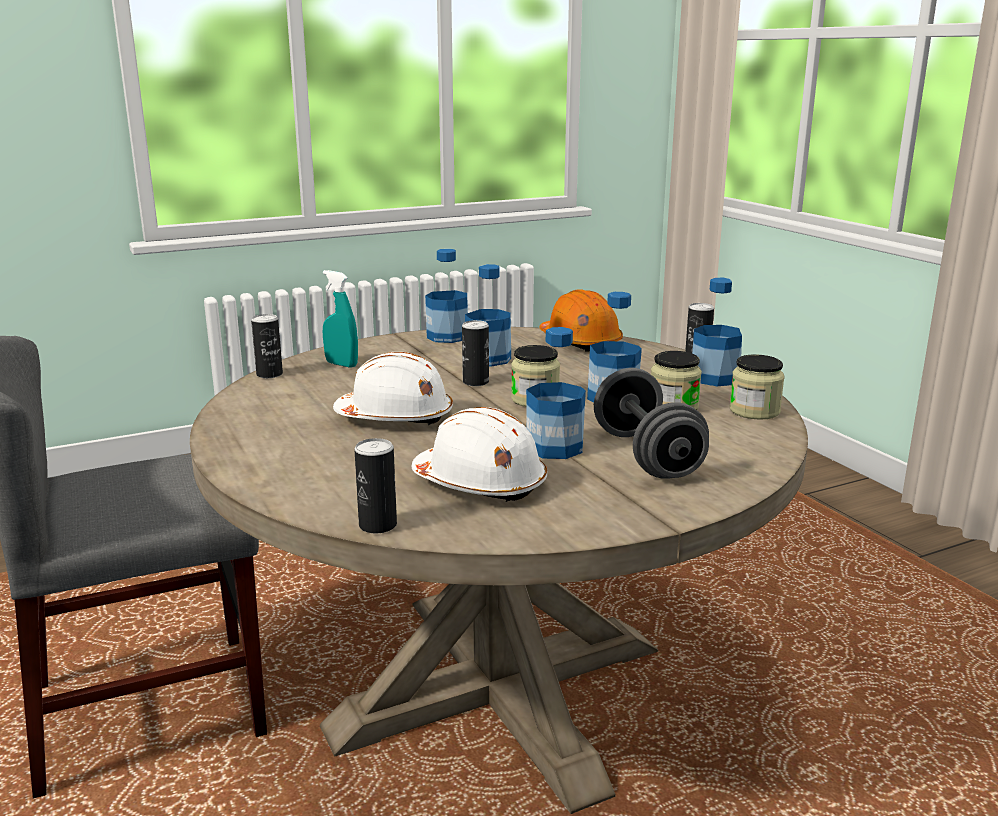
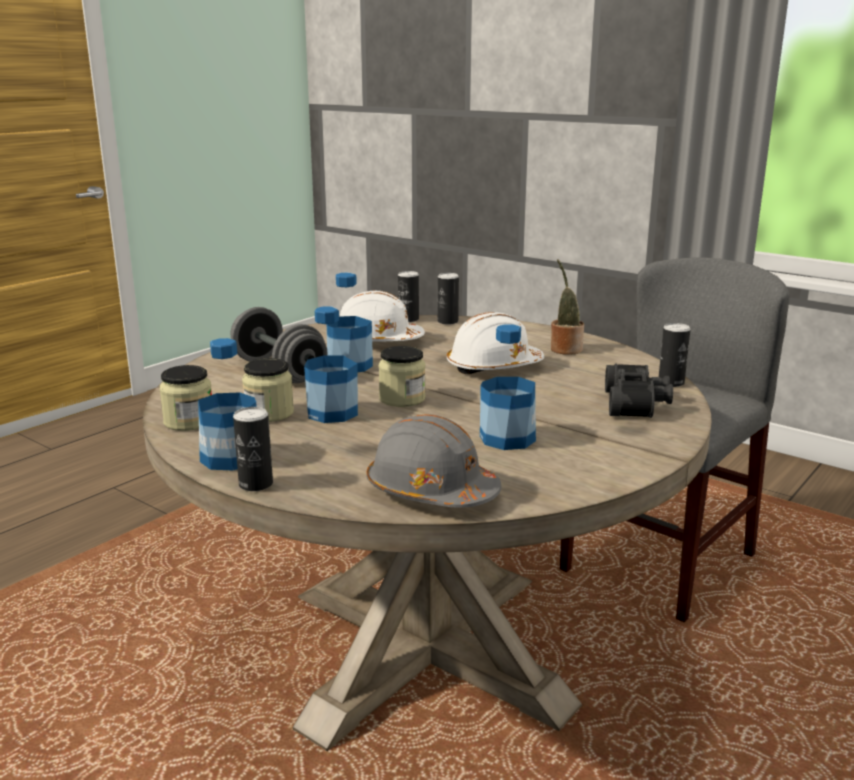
camera: 155 degrees right, 0 degrees up
(274, 425) = (564, 349): none -> potted plant
(341, 364) = (637, 404): turquoise spray bottle -> black binoculars
(447, 336) = (610, 466): bottle -> none
(475, 382) = (478, 407): can -> can (447, 321)
(580, 342) = (431, 492): orange hard hat -> grey hard hat

